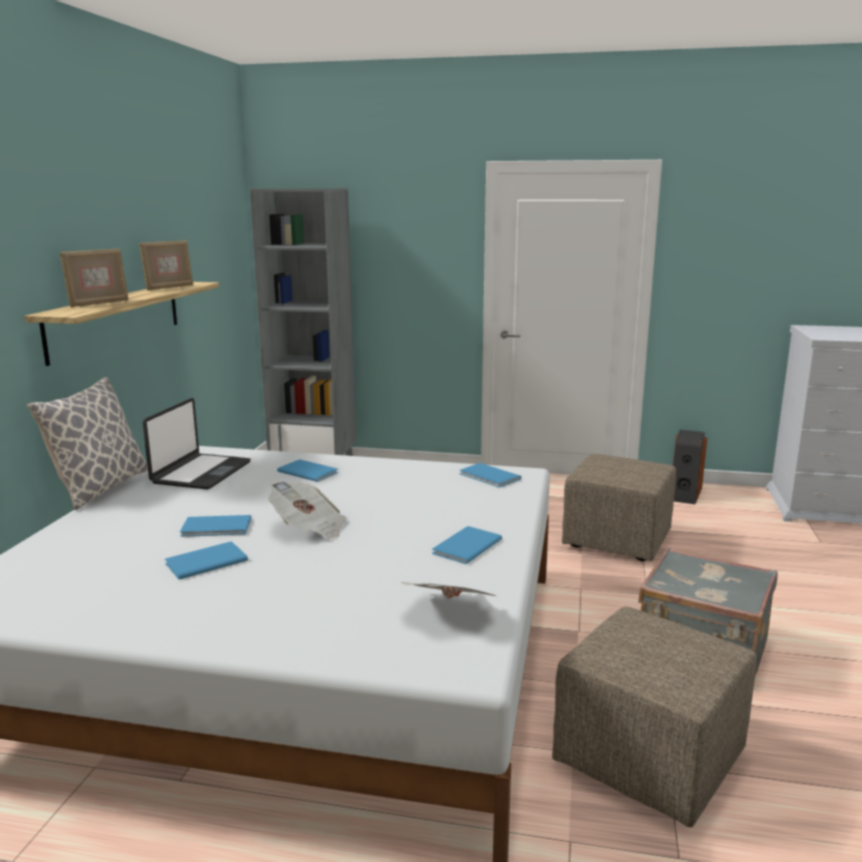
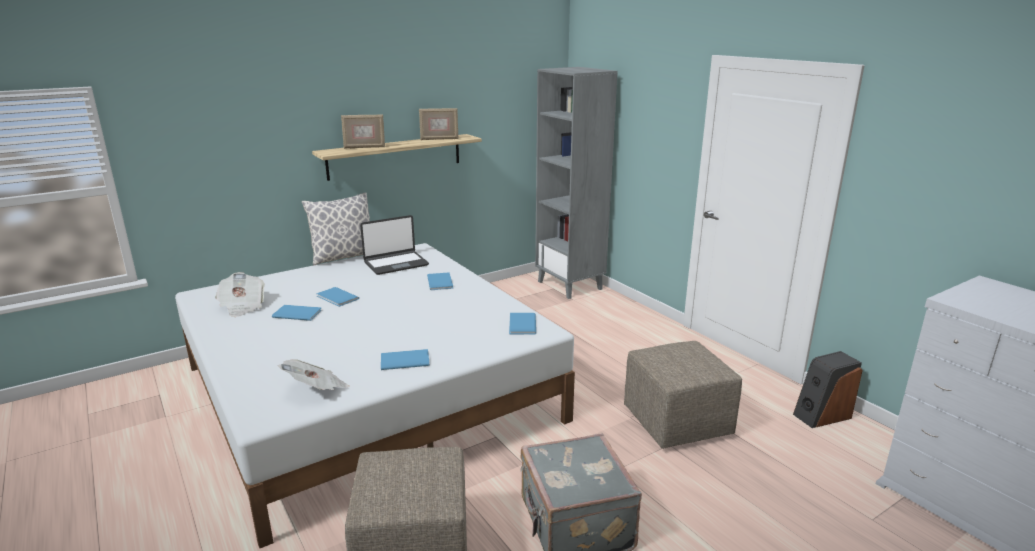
camera: 45 degrees right, 5 degrees up
(309, 529) = (367, 316): newspaper -> newspaper (242, 306)

